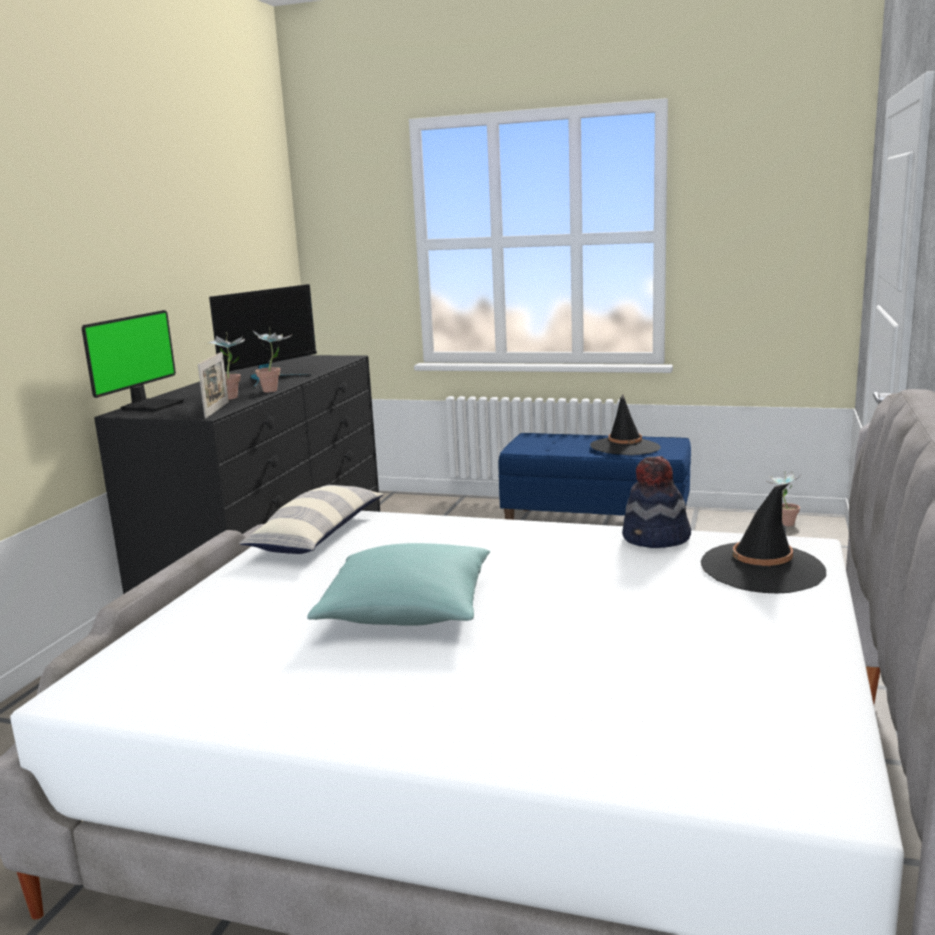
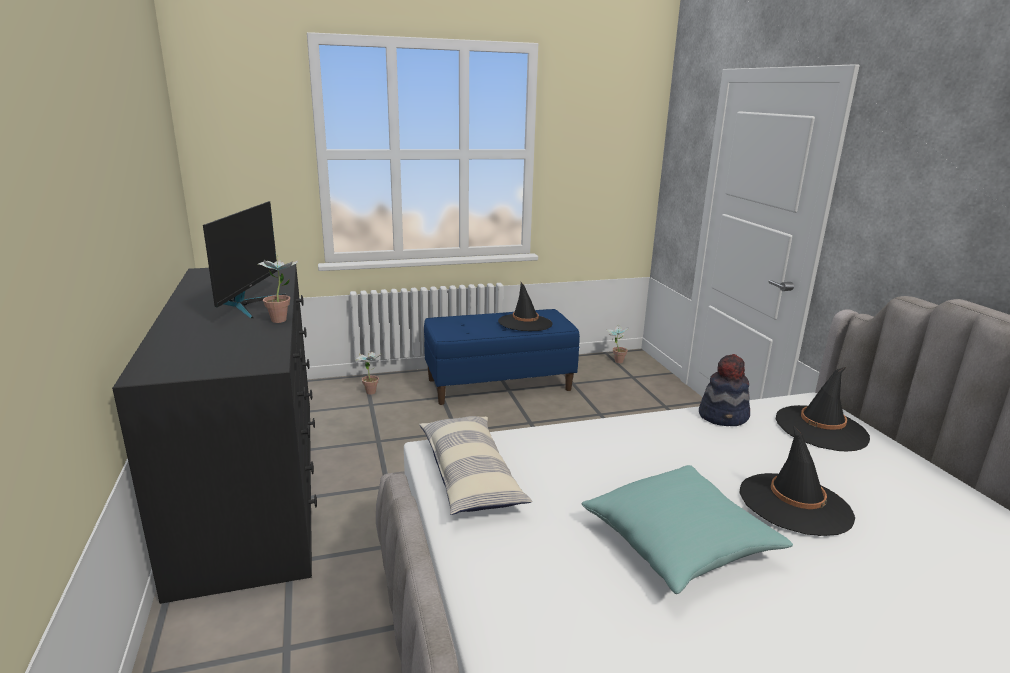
camera: 35 degrees left, 5 degrees up
(151, 406) = (165, 359): monitor -> none
(217, 410) = (267, 355): picture frame -> none
(233, 397) = (250, 333): potted plant -> potted plant (370, 390)
(583, 613) = (795, 504): none -> black hat

